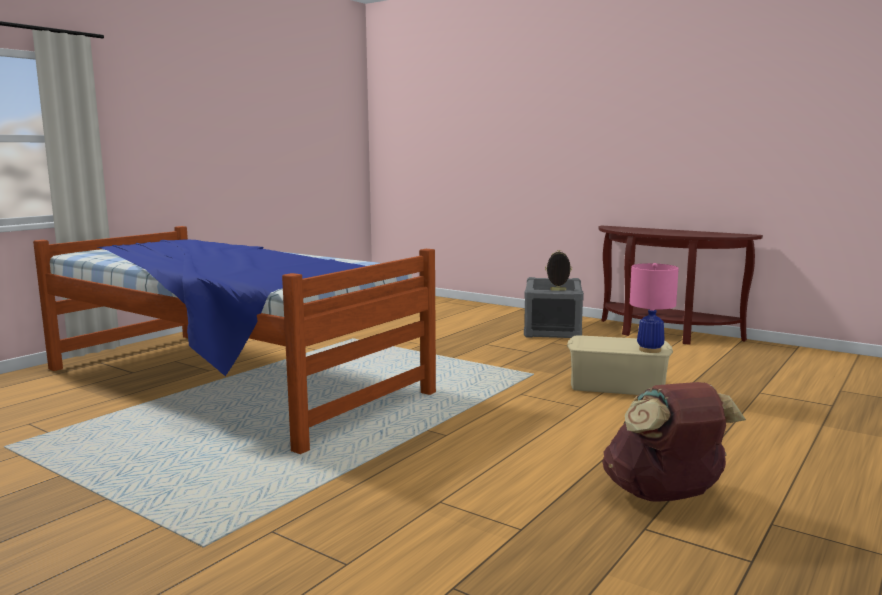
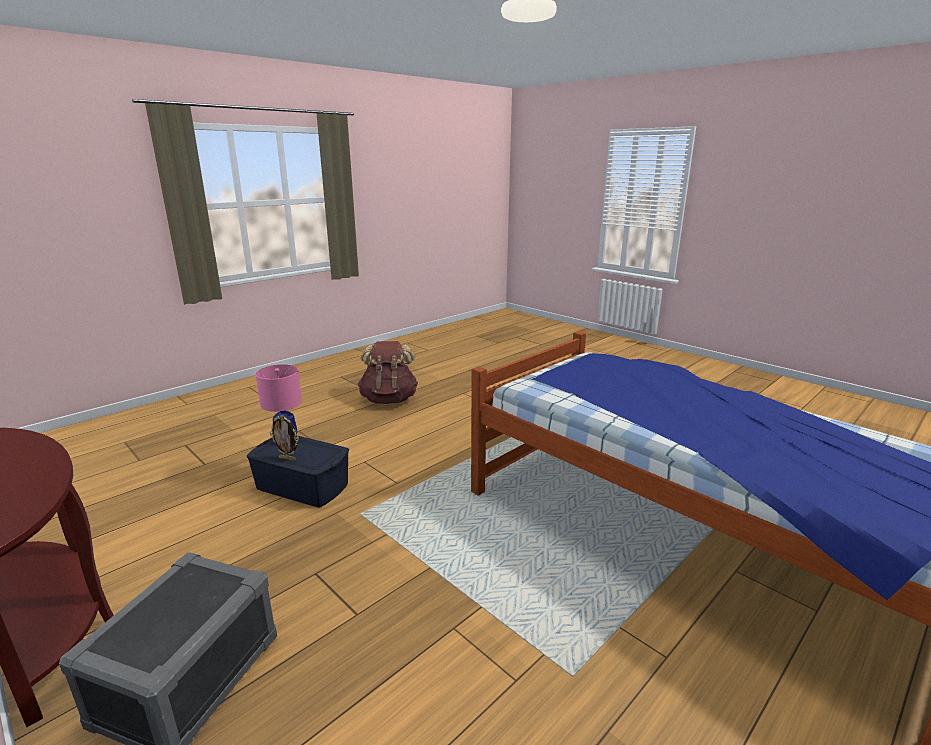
camera: 170 degrees left, 10 degrees up
(558, 290) = (213, 565): picture frame -> picture frame (288, 458)
(617, 385) = (302, 486): beige storage box -> blue storage box

